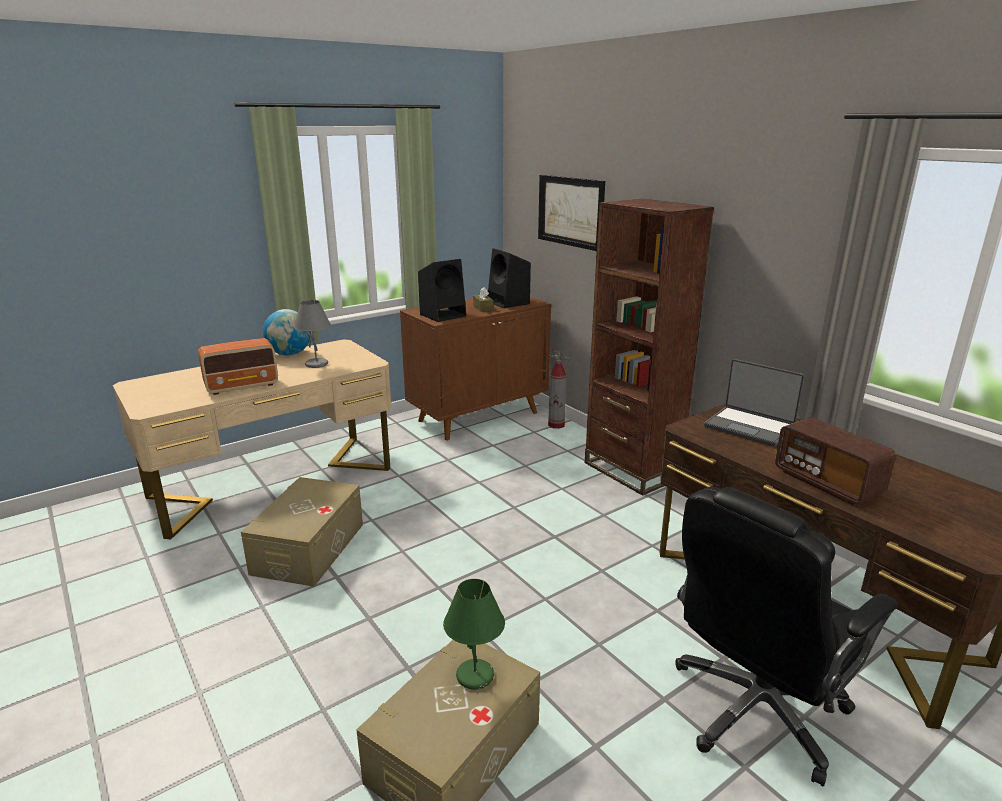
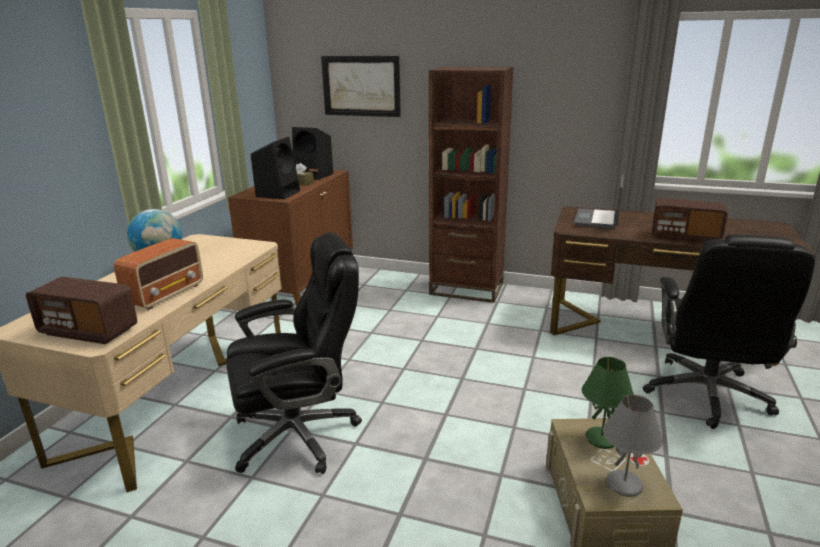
camera: 35 degrees left, 0 degrees up
(159, 399) = (89, 331): none -> radio
(309, 548) = (299, 434): beige storage box -> black office chair
(317, 364) = (208, 259): grey table lamp -> grey table lamp (624, 484)
(556, 425) = (373, 275): fire extinguisher -> none
(749, 427) = (598, 220): laptop -> laptop turned 105 degrees clockwise

